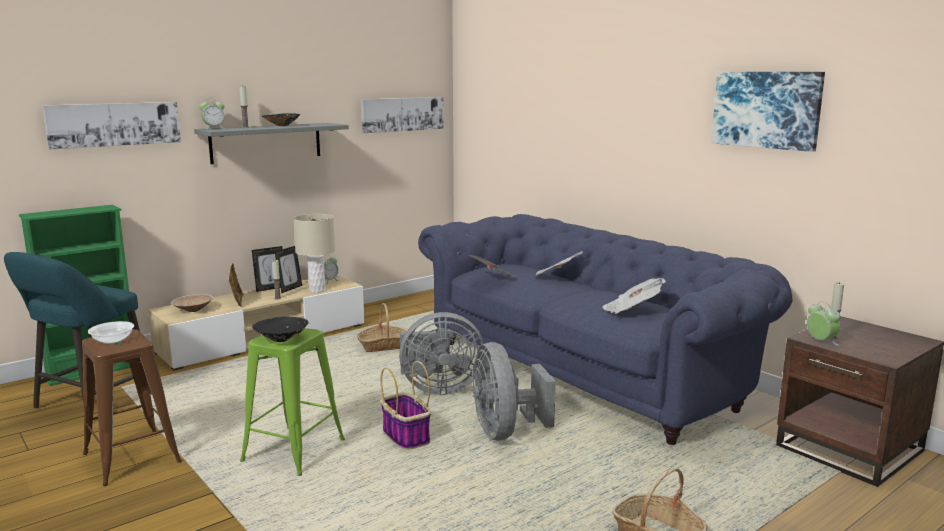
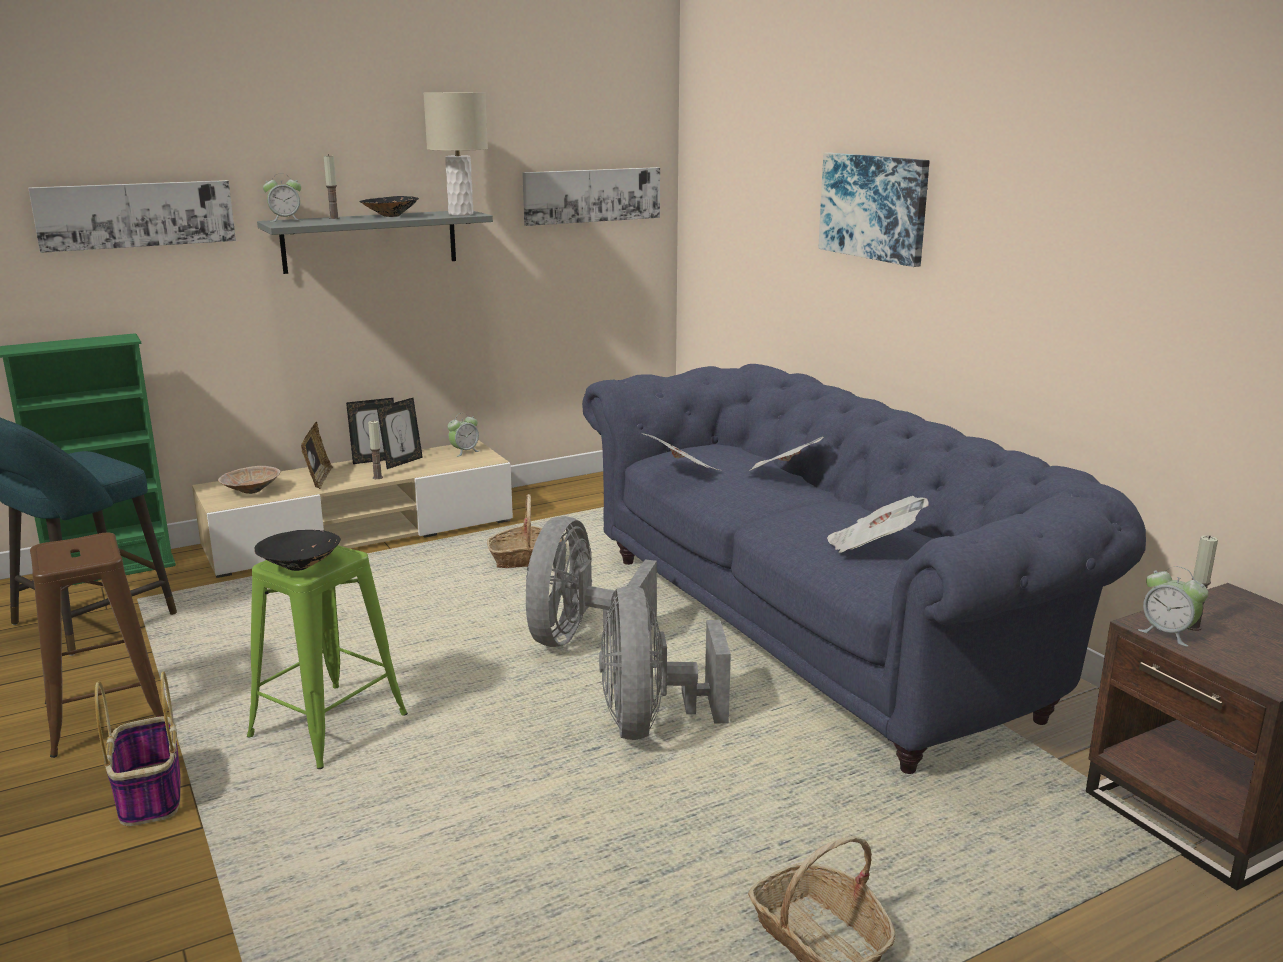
camera: 10 degrees right, 5 degrees up
(113, 340) = (70, 550): bowl -> none
(317, 290) = (440, 467): beige table lamp -> beige table lamp (460, 214)
(405, 436) = (498, 717): basket -> basket (150, 794)
(438, 389) = (578, 639): grey fan -> grey fan turned 105 degrees clockwise
(766, 109) = (1134, 217): picture -> picture (874, 207)
(821, 341) = (1167, 634): alarm clock -> alarm clock turned 150 degrees clockwise

